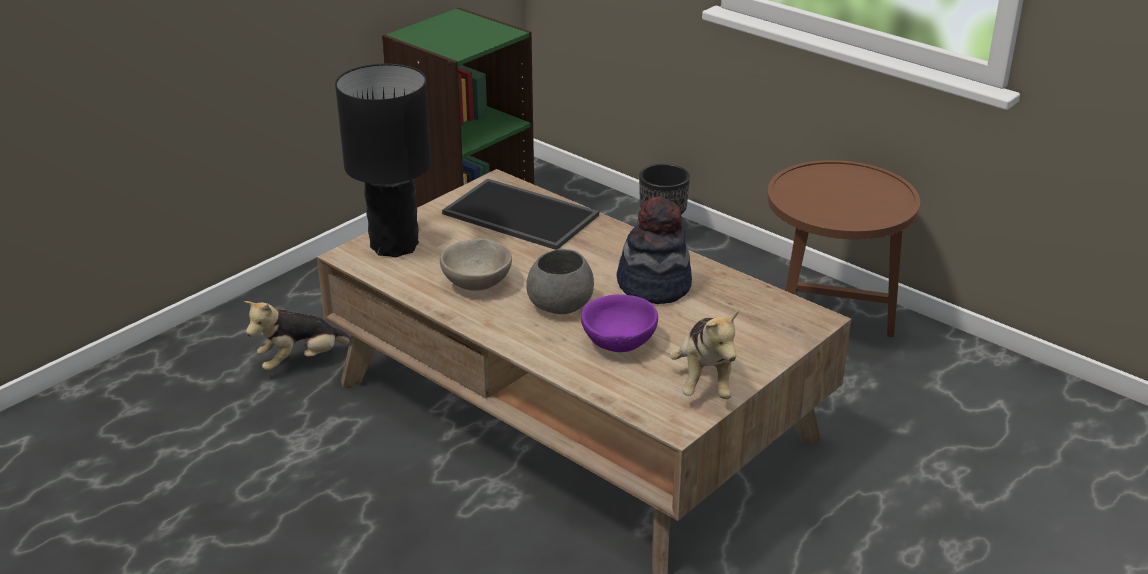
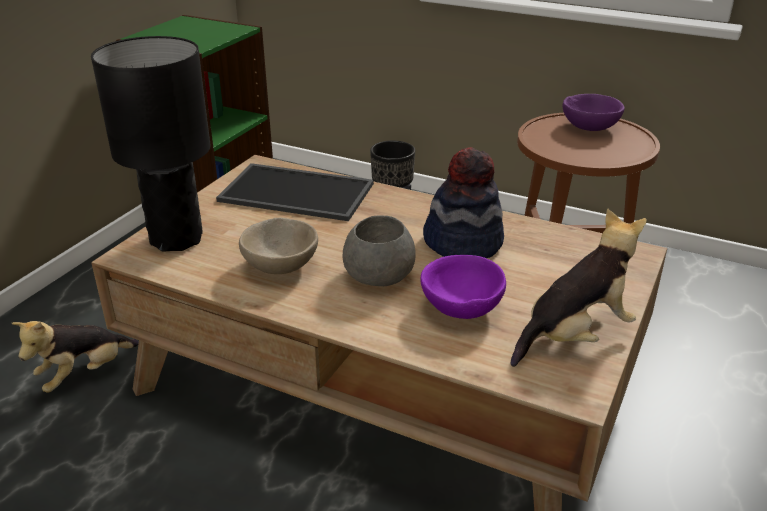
camera: 15 degrees left, 0 degrees up
(705, 380) = (574, 335): plush toy -> plush toy turned 105 degrees counterclockwise
(856, 182) = (590, 127): none -> purple bowl

